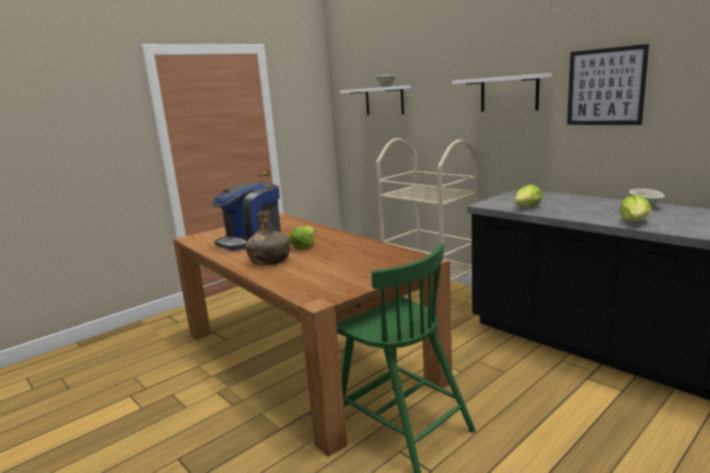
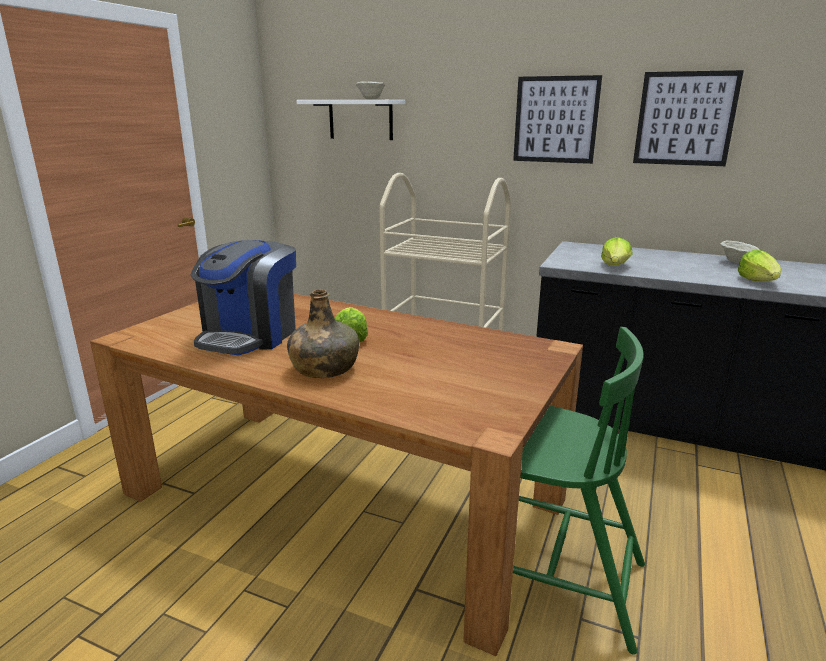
camera: 25 degrees left, 5 degrees up
(509, 93) = (555, 120): white shelf -> picture

